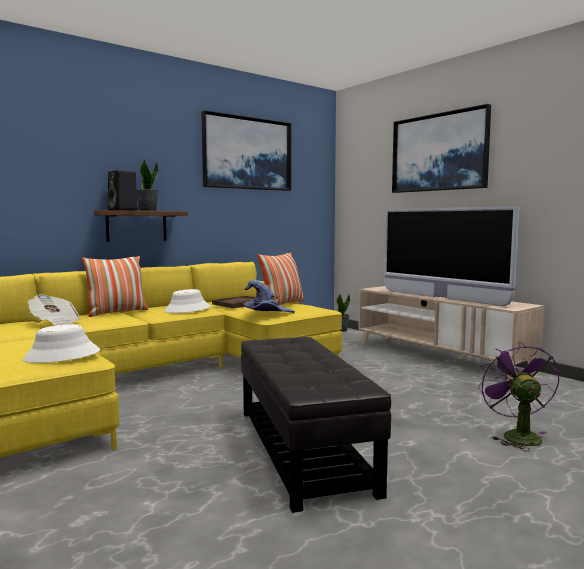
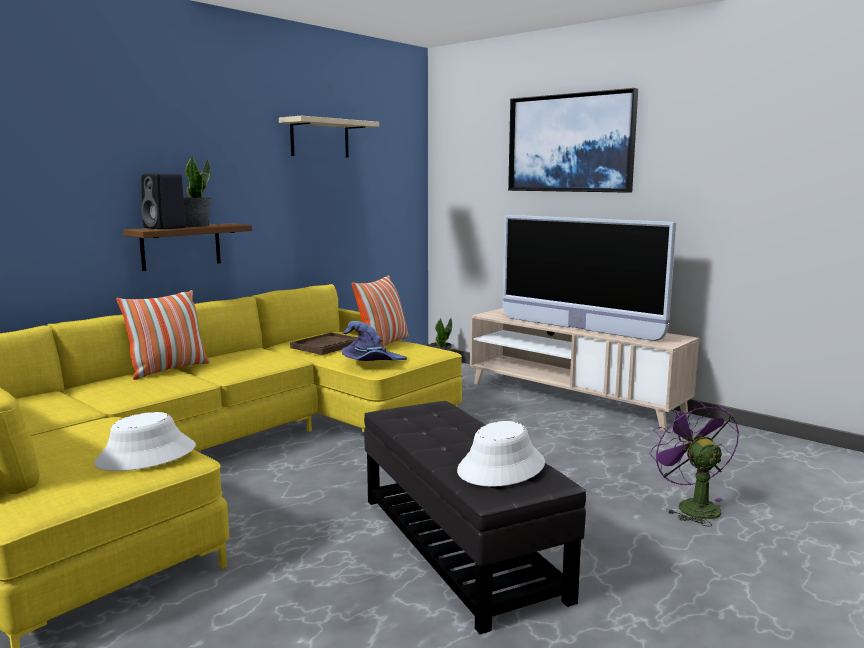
camera: 10 degrees left, 5 degrees up
(55, 323) = (94, 395): newspaper -> none
(187, 309) = (263, 360): white hat -> white hat (501, 467)
(247, 153) = (320, 138): picture -> beige shelf

